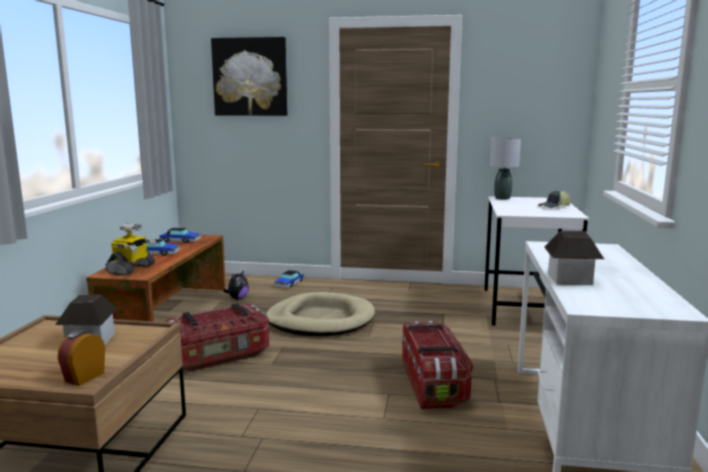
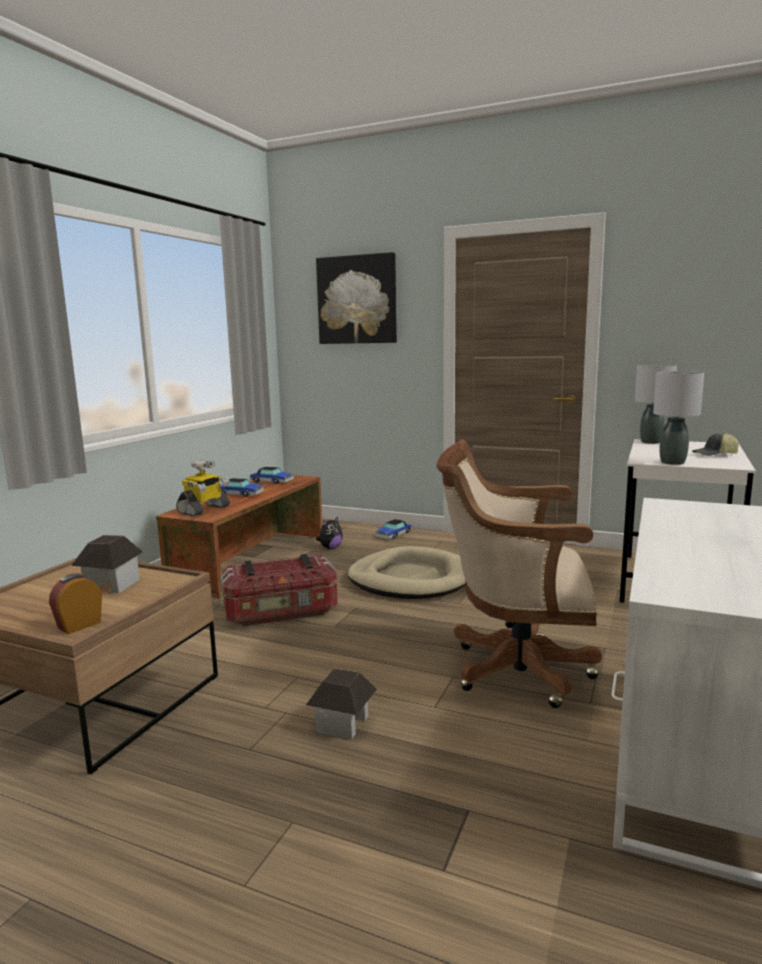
camera: 15 degrees right, 0 degrees up
(433, 384) = (513, 670): storage box -> office chair
(529, 214) = (673, 462): none -> grey table lamp
(570, 279) = (669, 552): toy house -> toy house (343, 724)

